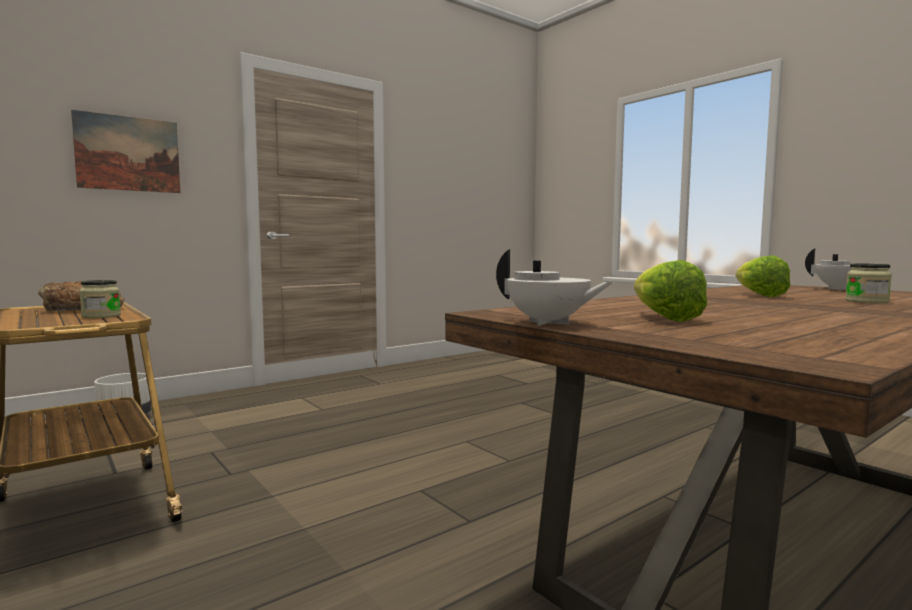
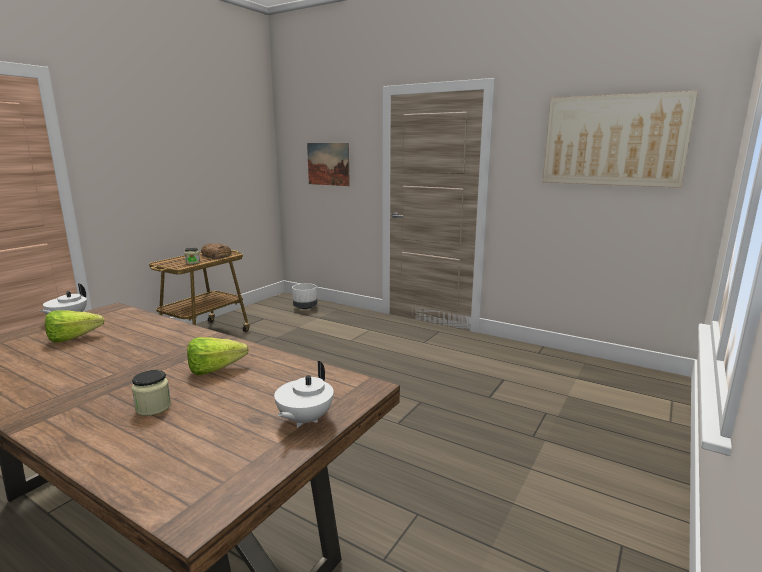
camera: 70 degrees right, 10 degrees up
(476, 159) = (613, 140): none -> picture

